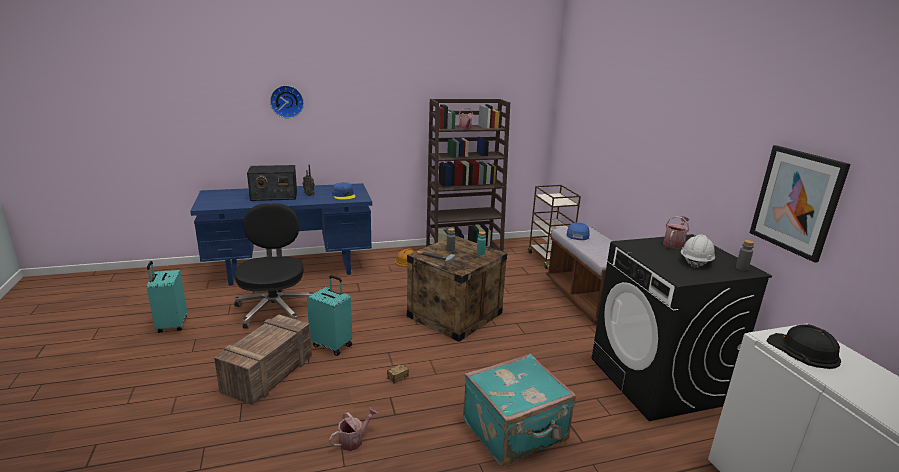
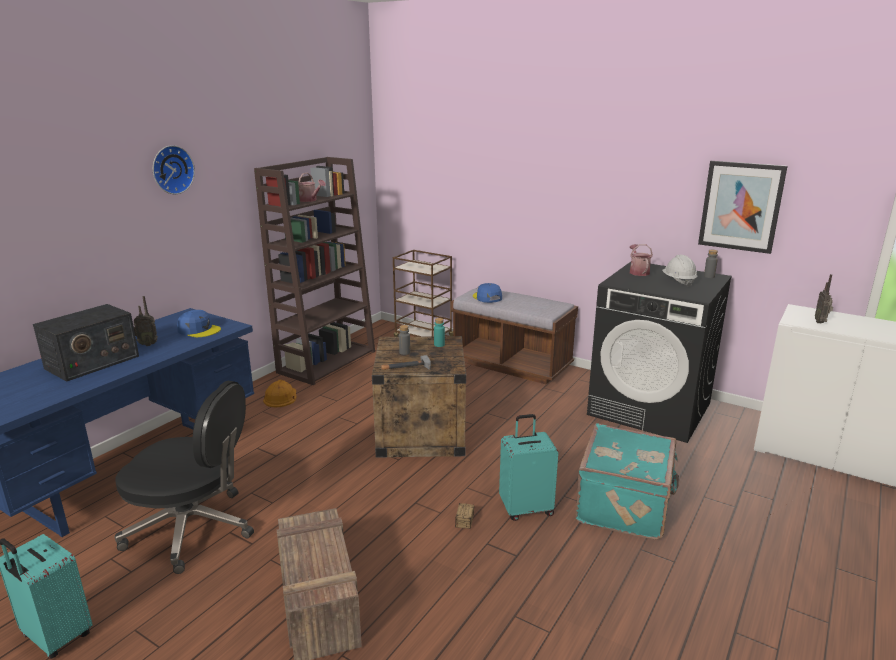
camera: 40 degrees left, 0 degrees up
(274, 308) = (193, 529): black office chair -> black office chair turned 150 degrees clockwise
(287, 101) = (58, 203): wall clock -> wall clock (171, 169)
(332, 345) = (343, 529): turquoise suitcase -> turquoise suitcase (526, 508)
(354, 440) = (520, 603): watering can -> none
(803, 351) = (821, 322): black hard hat -> radio

